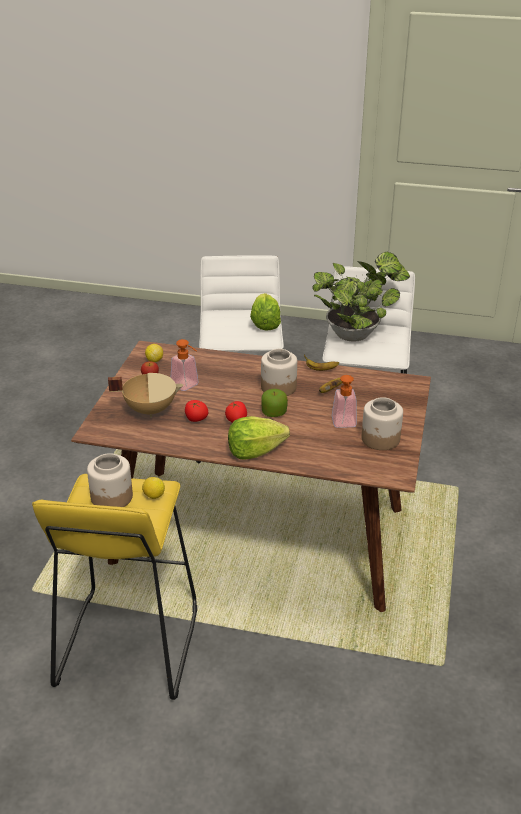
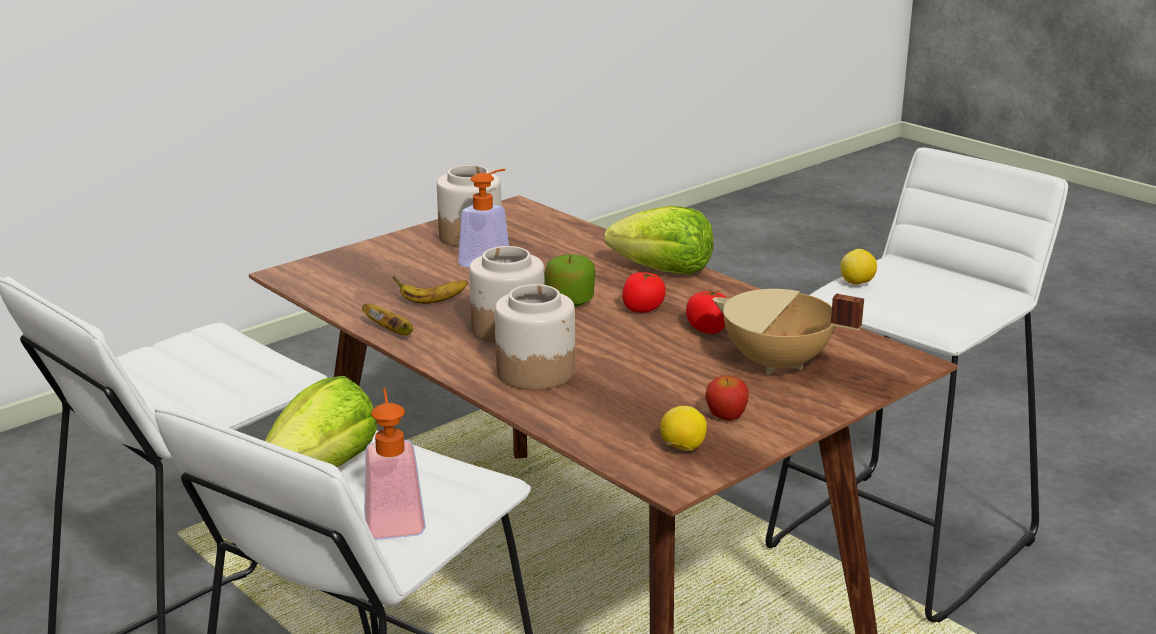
camera: 145 degrees left, 10 degrees down
(112, 497) = (922, 297): jar -> jar (535, 372)
(127, 646) = (903, 543): yellow stool -> white stool
(187, 386) = (667, 379): soap dispenser -> soap dispenser (394, 518)
(356, 334) = (198, 382): potted plant -> none

